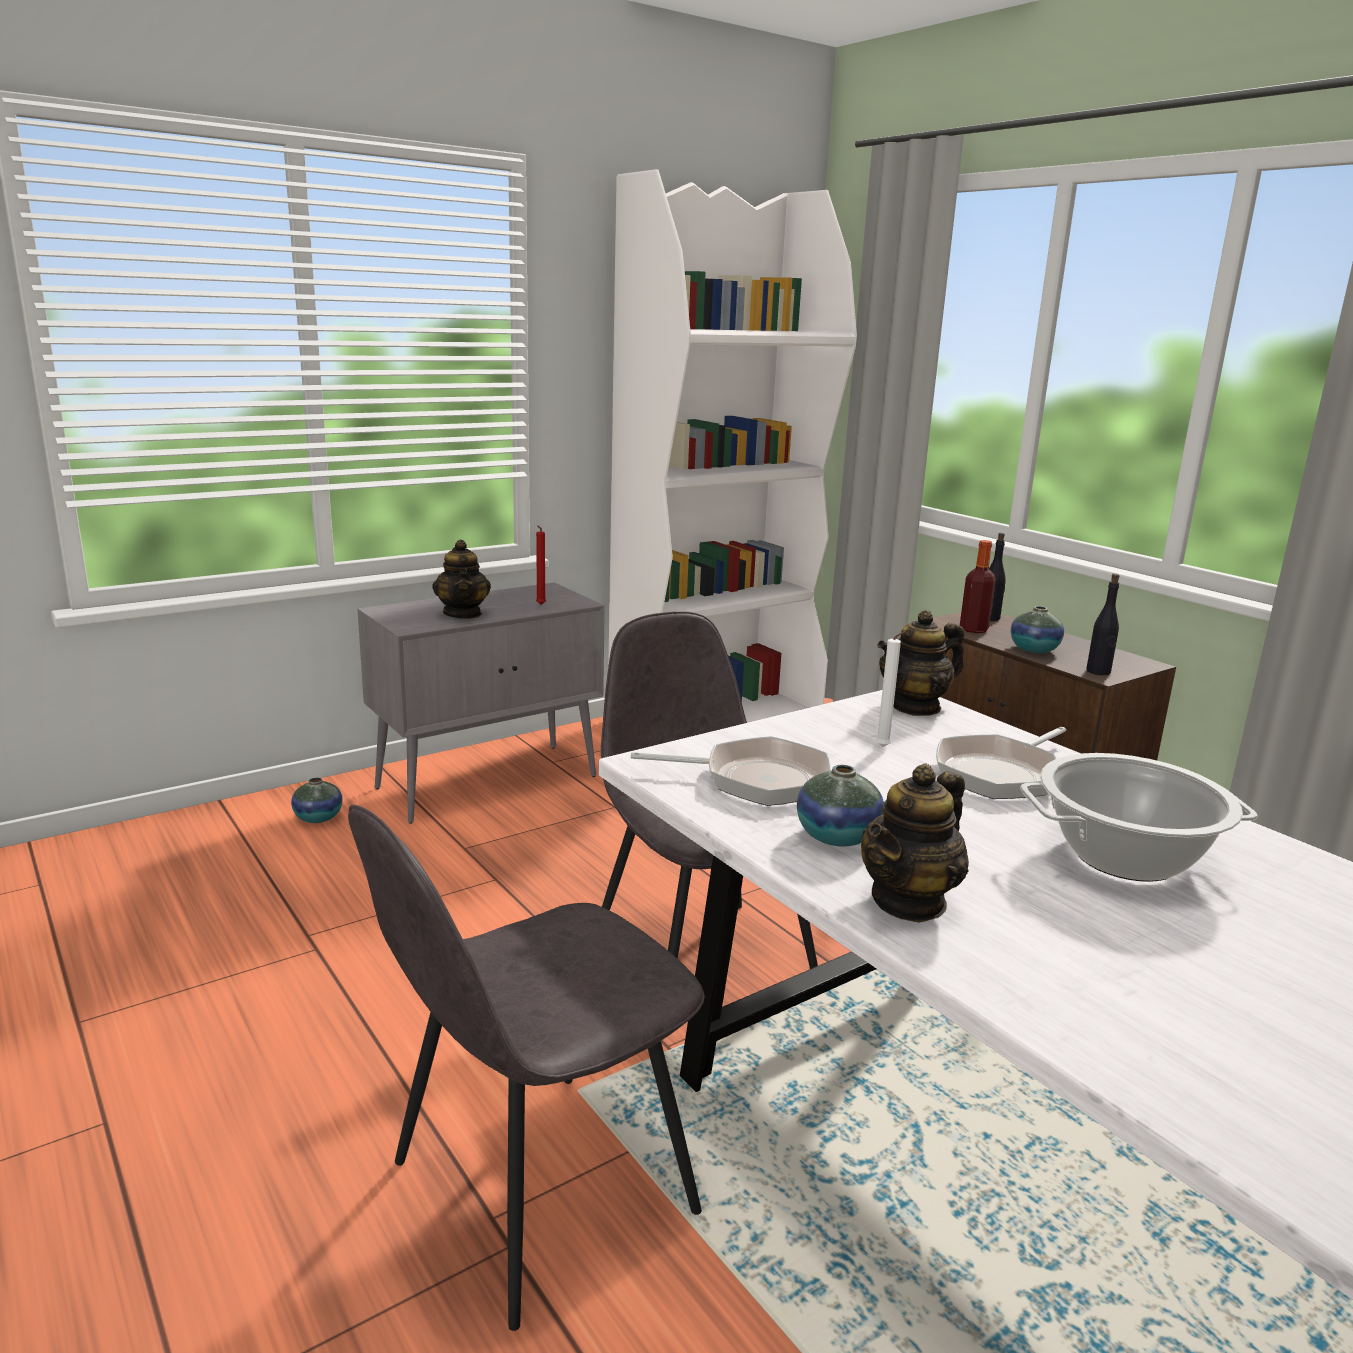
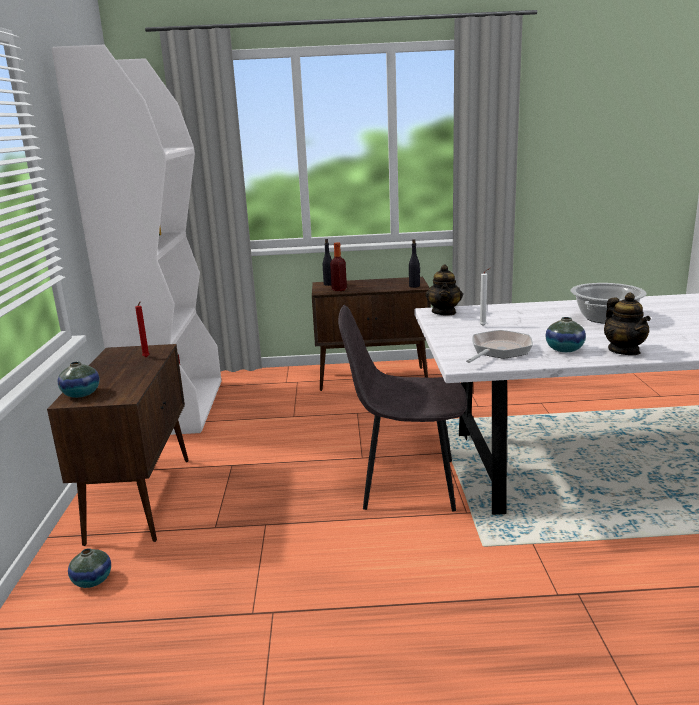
camera: 55 degrees left, 0 degrees up
(463, 614) = (125, 379): teapot -> none
(489, 781) = (141, 498): grey cabinet -> brown cabinet
(536, 1191) = (546, 577): grey chair -> none
(1000, 773) = (524, 316): frying pan -> none
(1034, 650) = (377, 288): vase -> vase (81, 394)

